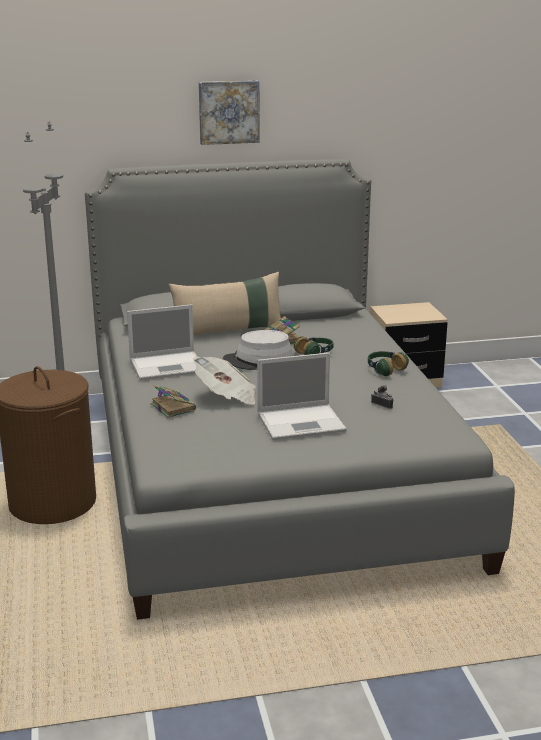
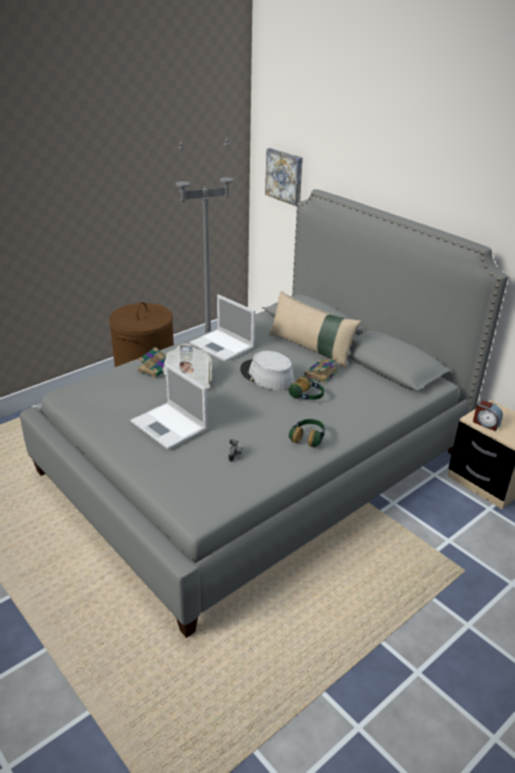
camera: 60 degrees right, 10 degrees up
(228, 112) = (409, 168): picture -> picture (285, 176)
(403, 317) = (486, 423): none -> alarm clock

